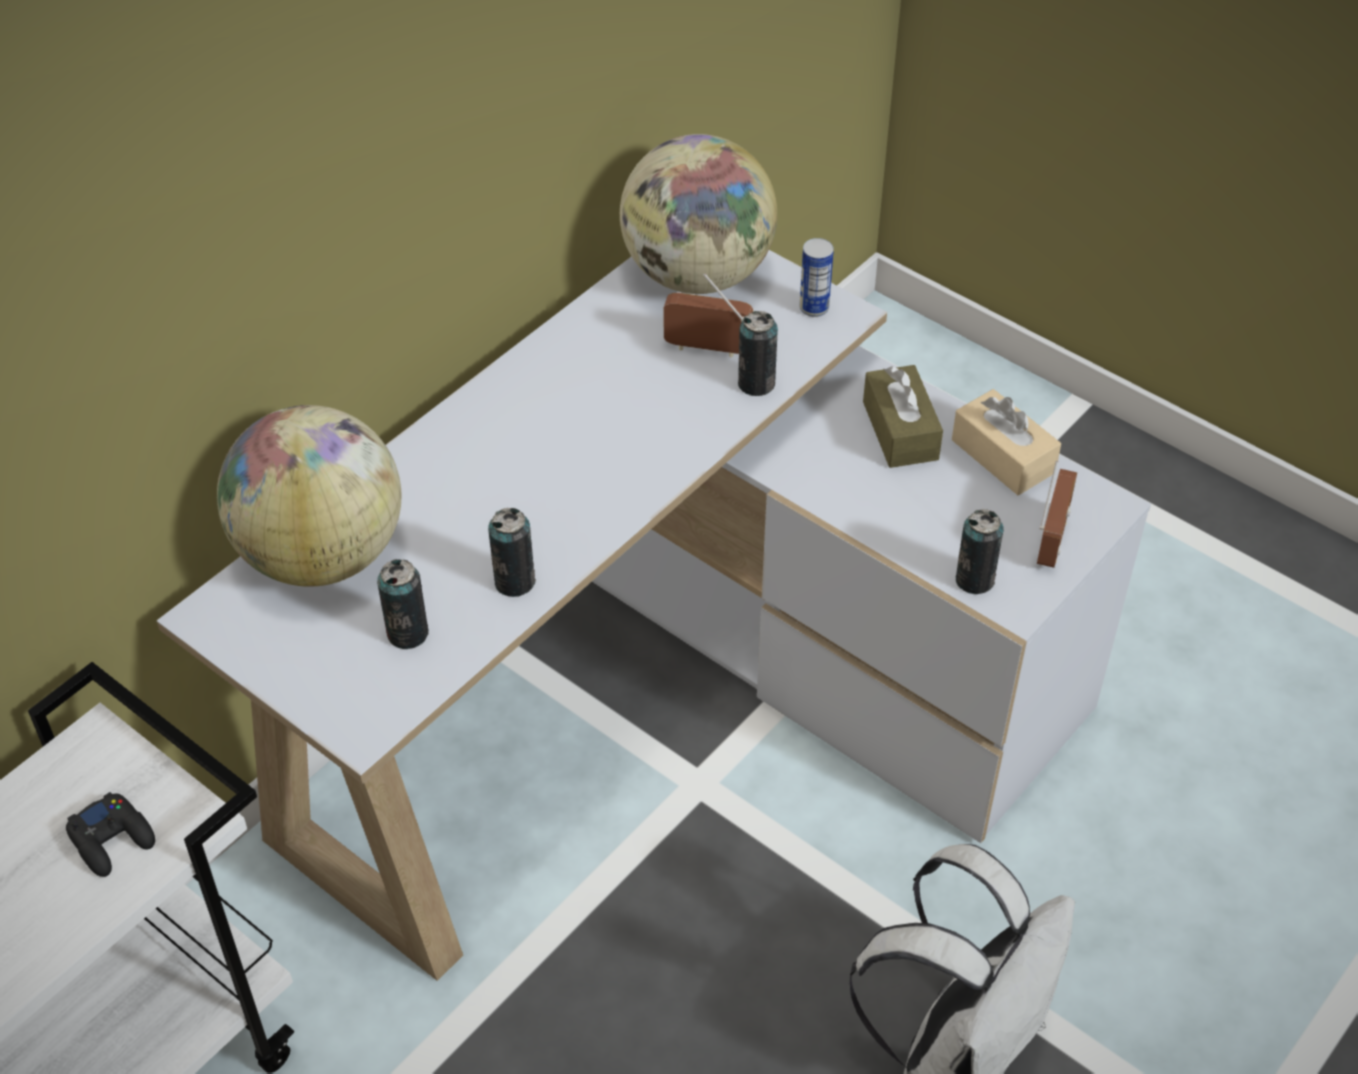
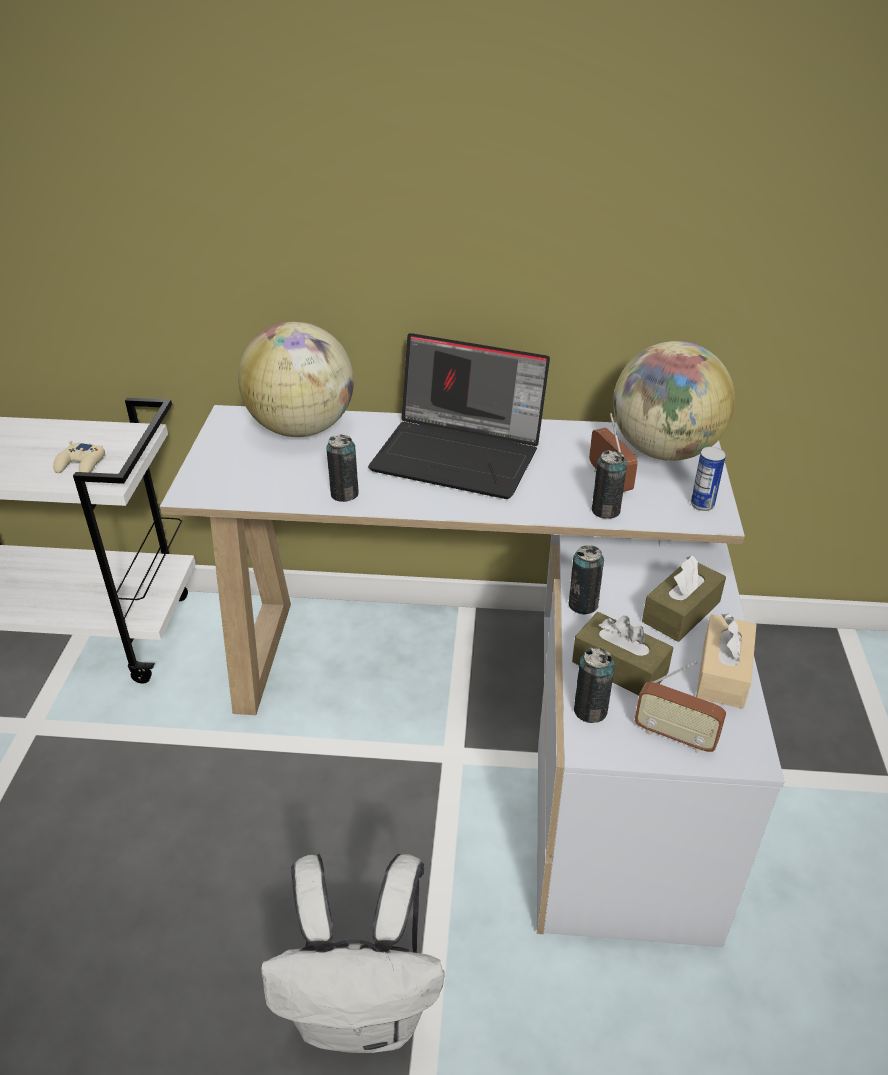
camera: 55 degrees right, 10 degrees down
(112, 839) = (81, 465): black game controller -> beige game controller
(407, 633) = (272, 476): can -> can (583, 604)
(537, 438) = (460, 454): none -> laptop
(936, 524) = (619, 667): none -> brown tissue box
(1050, 541) = (674, 736): radio -> radio turned 45 degrees clockwise

